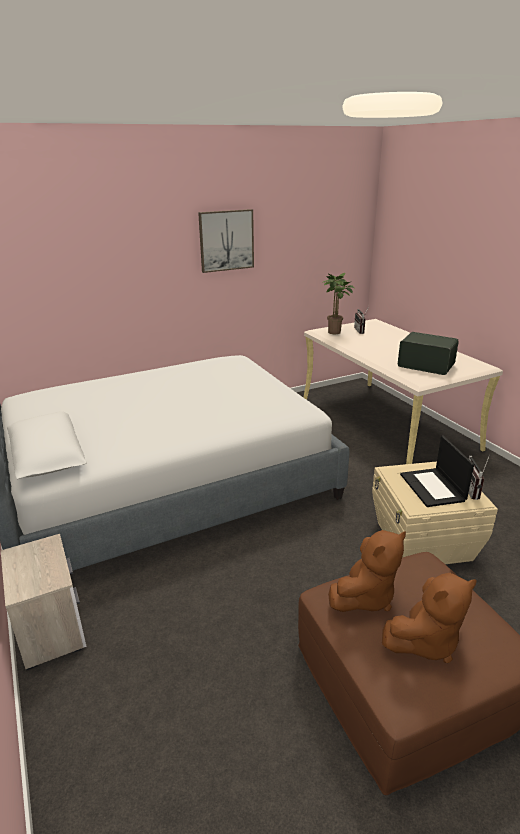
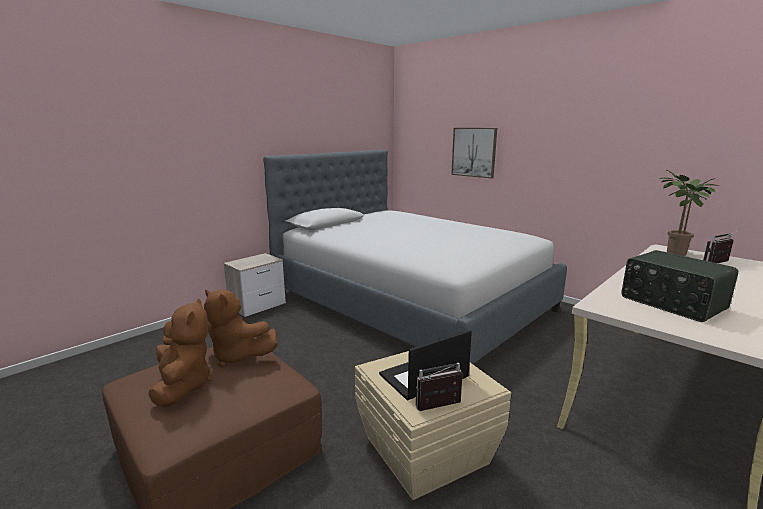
camera: 70 degrees right, 10 degrees down
(226, 240) = (582, 127): picture -> picture (474, 152)
(425, 641) = (183, 386): brown plush toy -> brown plush toy turned 150 degrees counterclockwise
(426, 365) = (671, 303): radio -> radio turned 135 degrees clockwise

